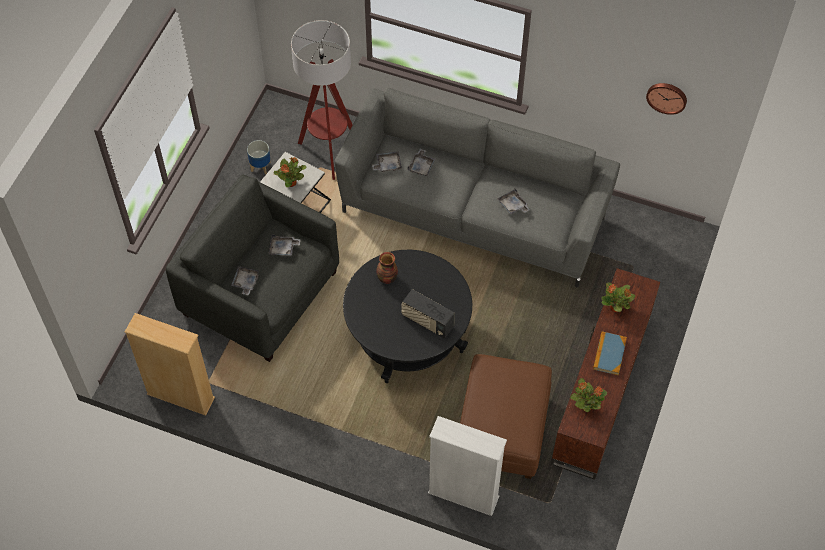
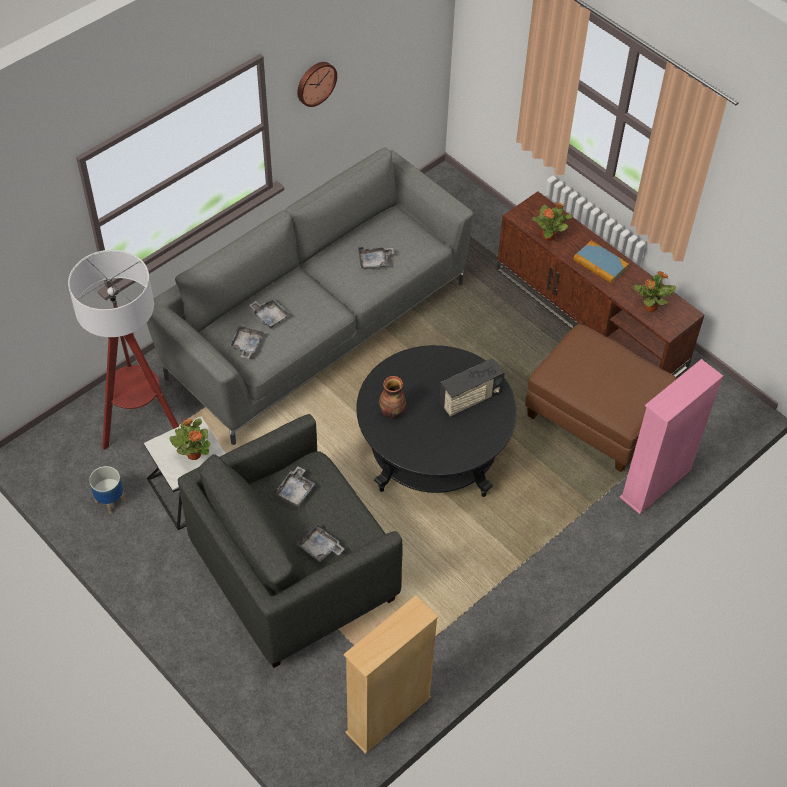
camera: 65 degrees left, 5 degrees down
(463, 495) = (656, 483): white bookcase -> pink bookcase
(667, 97) = (398, 40): wall clock -> wall clock (315, 83)

